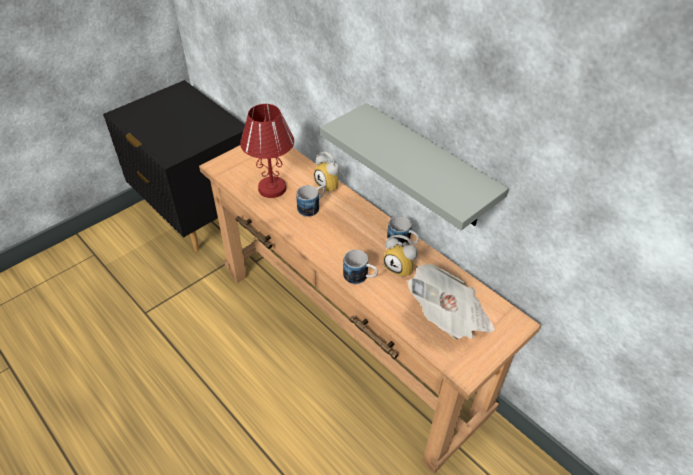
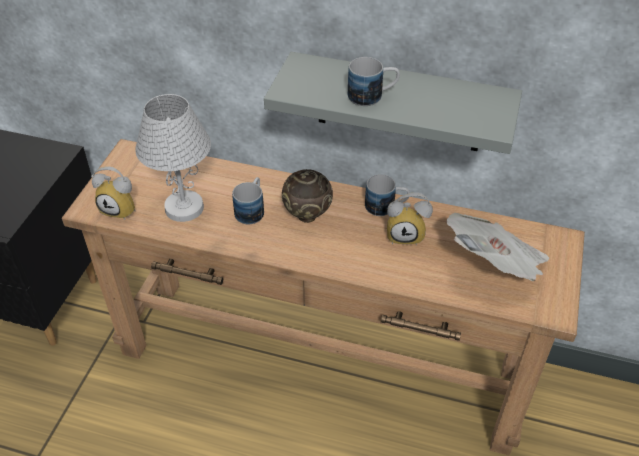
camera: 30 degrees left, 0 degrees up
(272, 189) = (184, 208): red table lamp -> white table lamp
(330, 185) = (252, 175): alarm clock -> alarm clock (122, 209)
(344, 227) = (307, 217): none -> brown bowl
(360, 277) = (372, 265): mug -> mug (372, 96)

